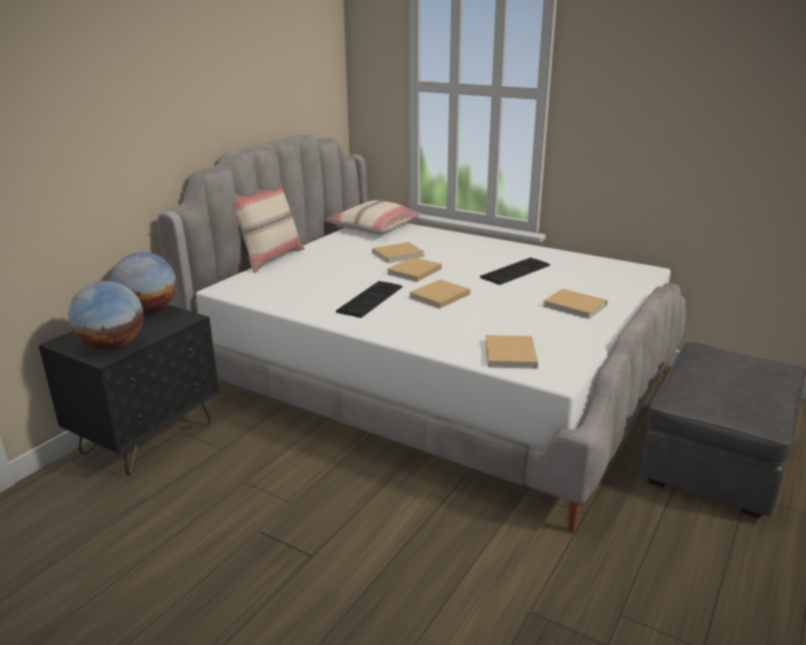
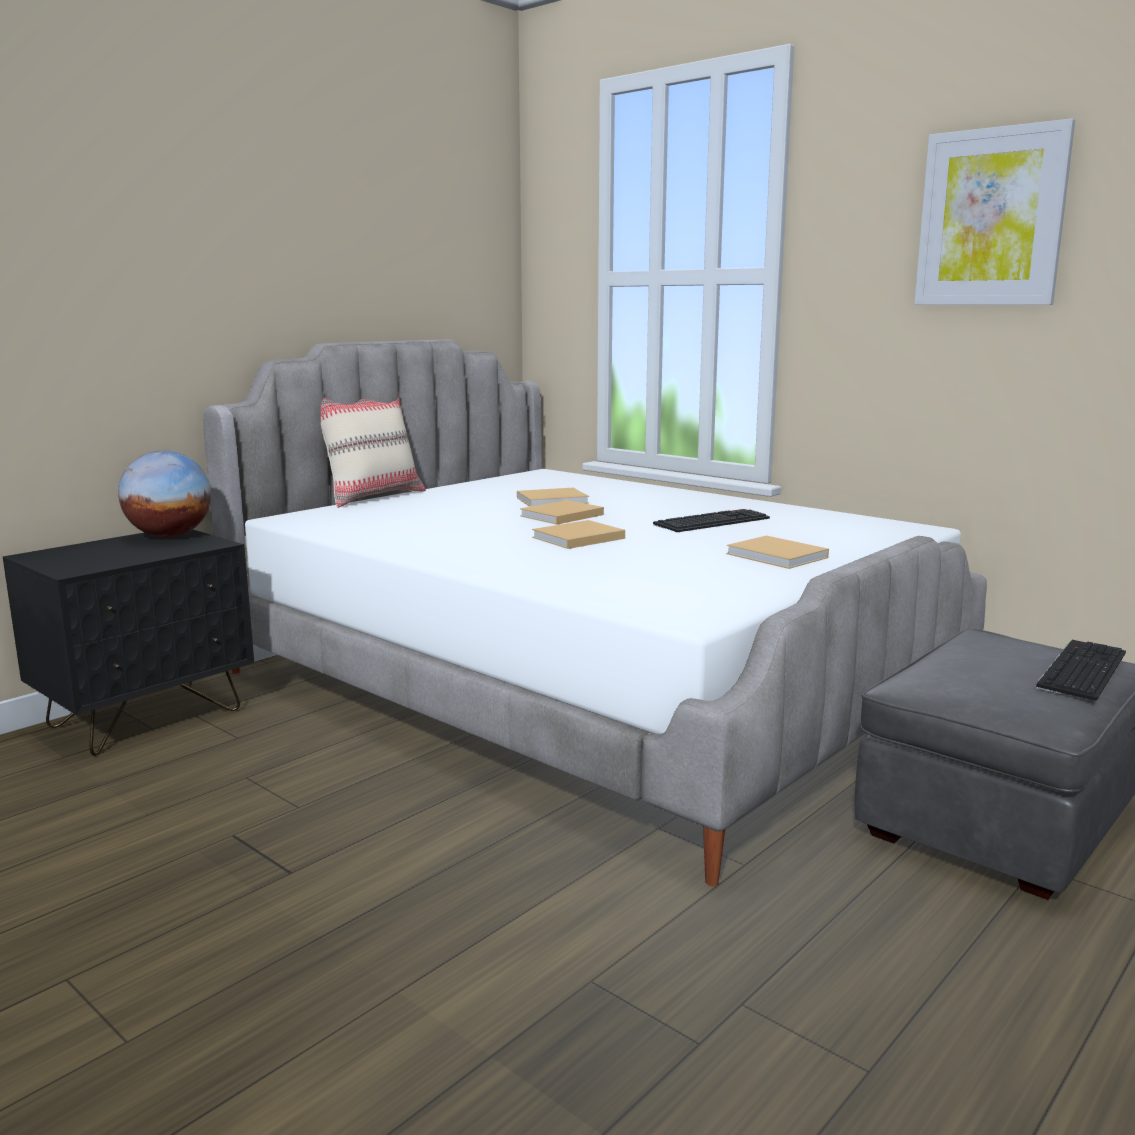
camera: 10 degrees right, 10 degrees down
(112, 346) = (92, 562): globe -> none
(369, 299) = (475, 536): keyboard -> keyboard (1080, 669)
(374, 227) = (539, 477): beige pillow -> none
(510, 355) = (636, 595): beige book -> none
(699, 68) = (991, 218): none -> picture

